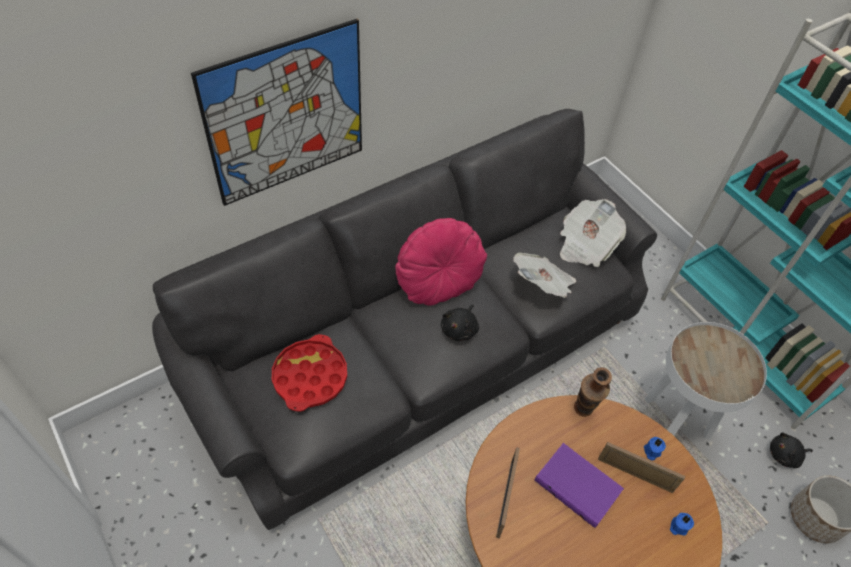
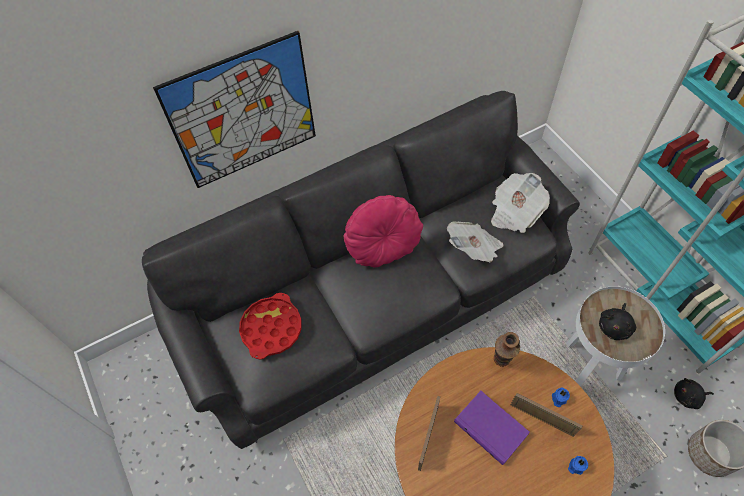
camera: 10 degrees right, 5 degrees up
(460, 329) = (399, 288): black plush toy -> black plush toy (614, 326)

